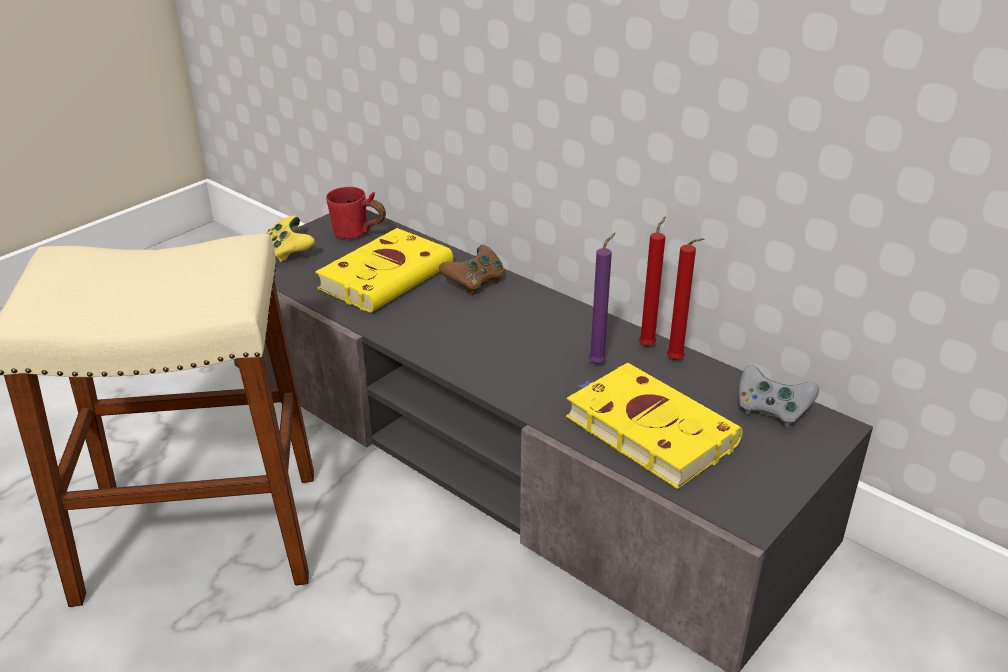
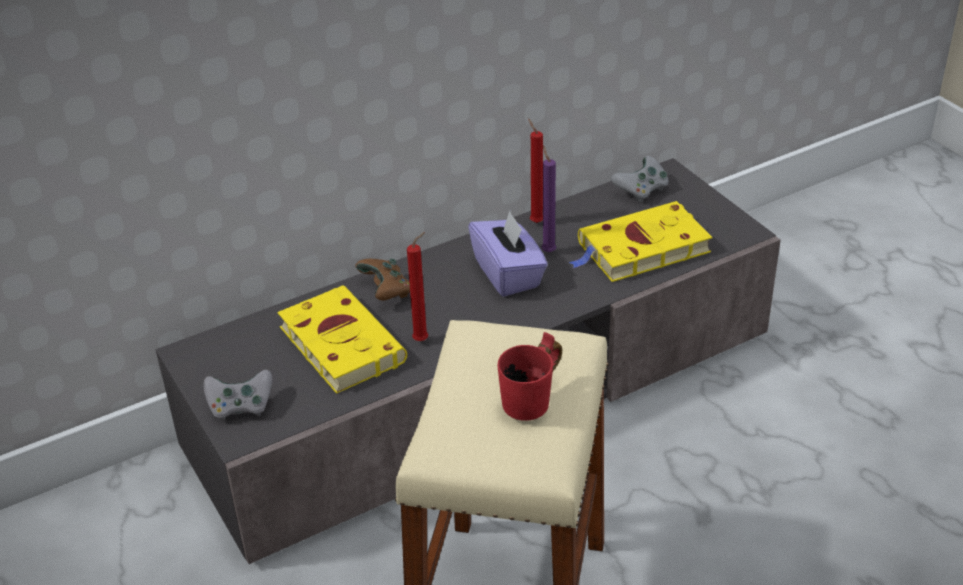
camera: 70 degrees left, 5 degrees up
(289, 251) = (240, 407): yellow game controller -> grey game controller
(356, 237) = (241, 355): red mug -> red mug (537, 403)
(541, 345) = (508, 274): none -> purple tissue box
(677, 361) = (563, 214): red candle -> red candle (423, 340)

